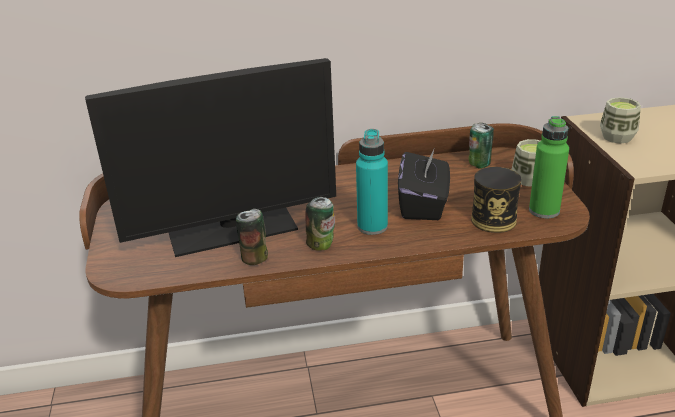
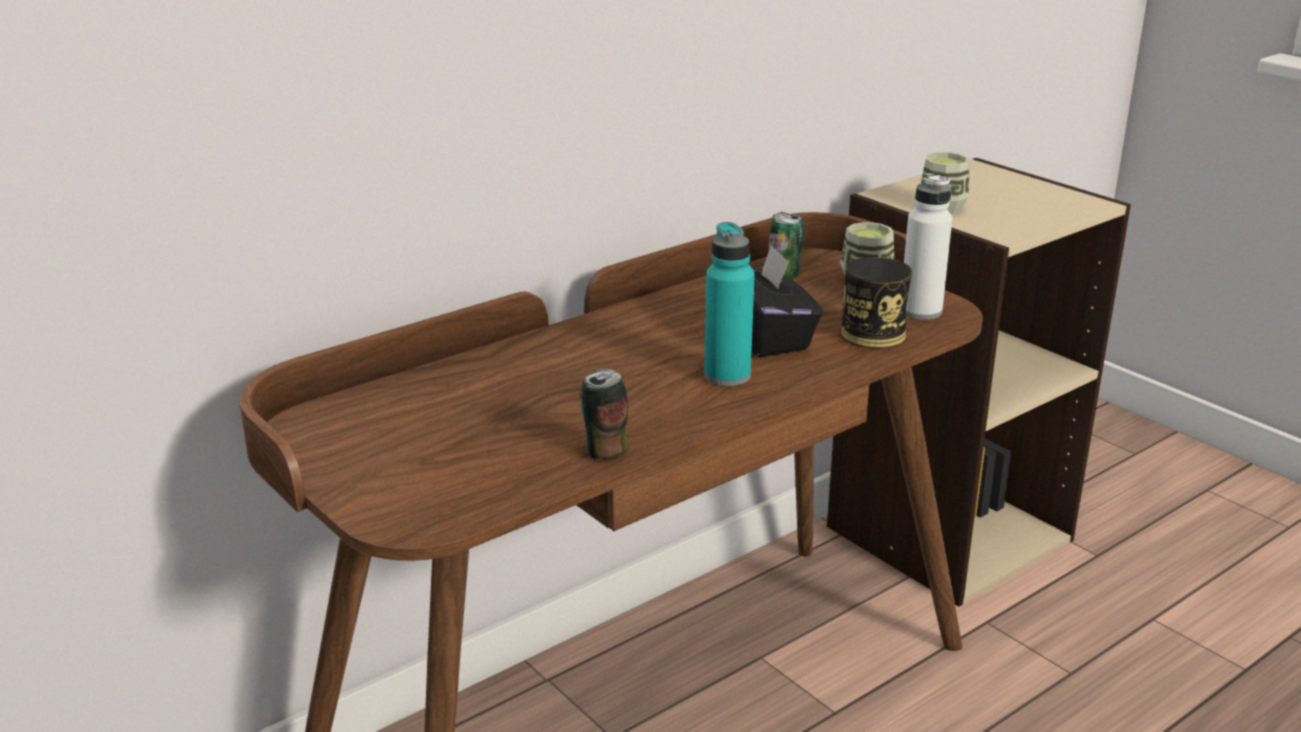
camera: 30 degrees left, 5 degrees down
(232, 228) = (525, 424): monitor -> none
(322, 245) = (683, 412): can -> none
(544, 210) = (920, 311): green bottle -> white bottle

